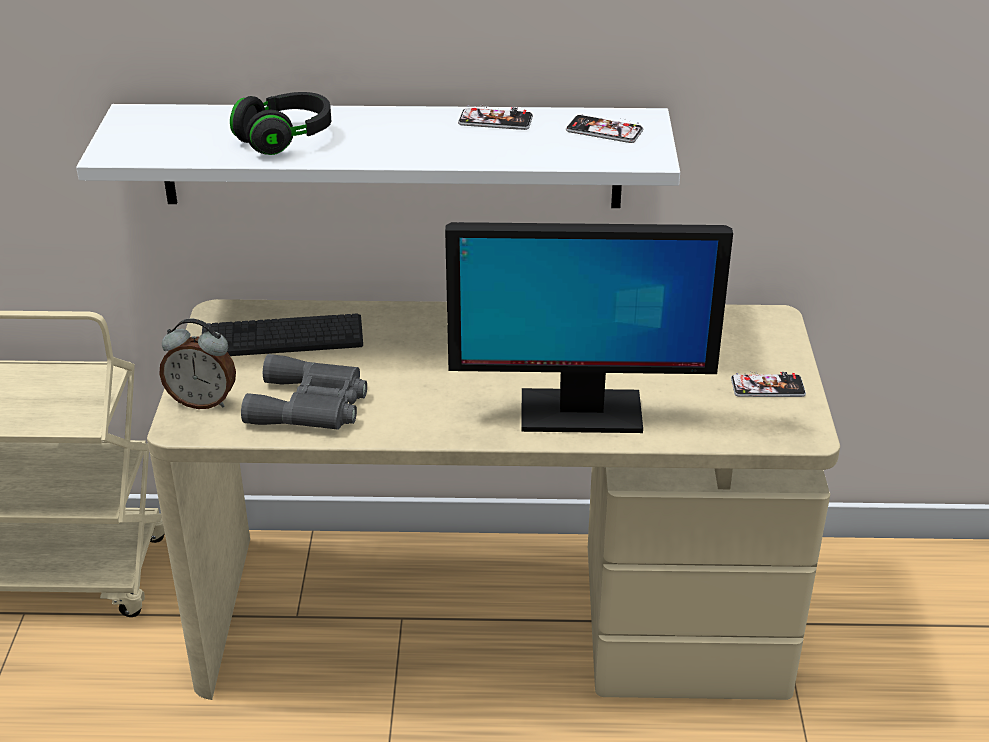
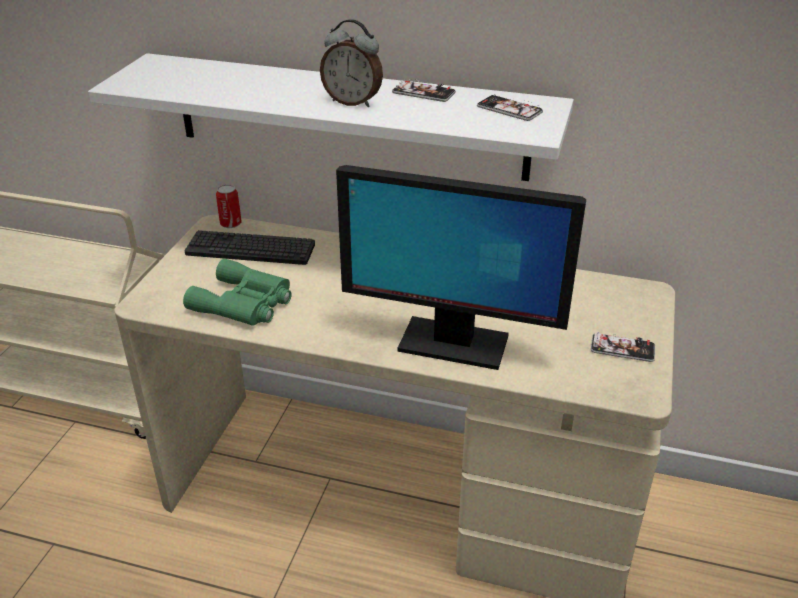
camera: 15 degrees right, 0 degrees up
(203, 401) = (168, 287): alarm clock -> alarm clock (353, 102)
(239, 309) = (230, 224): none -> can
(285, 139) = (251, 88): black headphones -> none
(311, 405) = (244, 303): grey binoculars -> green binoculars

